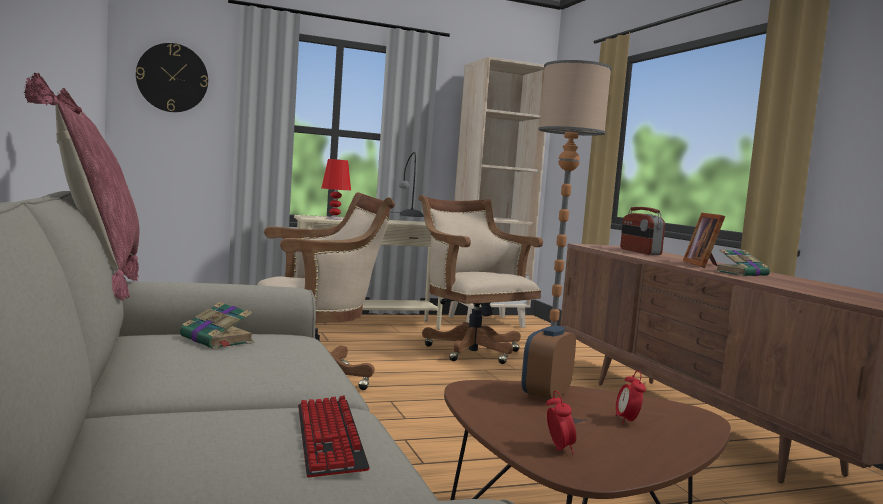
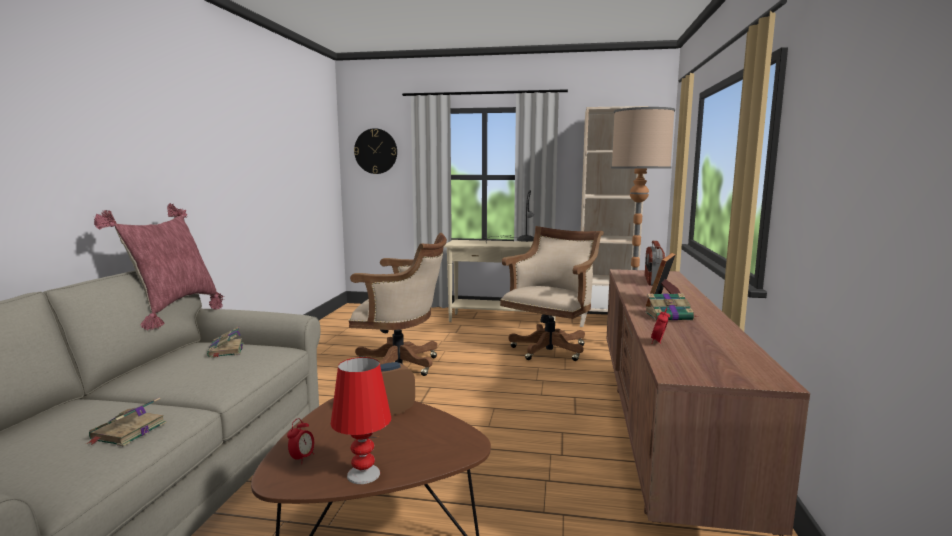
camera: 30 degrees right, 5 degrees up
(329, 438) = (127, 432): keyboard -> book
(334, 219) = (470, 244): red table lamp -> red table lamp (364, 474)
(469, 351) = (550, 349): office chair -> office chair turned 45 degrees clockwise
(627, 421) = (399, 444): alarm clock -> alarm clock (659, 343)

